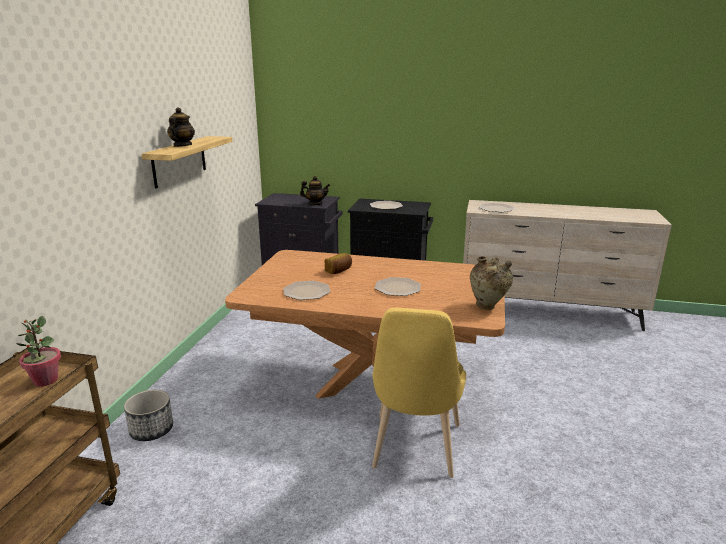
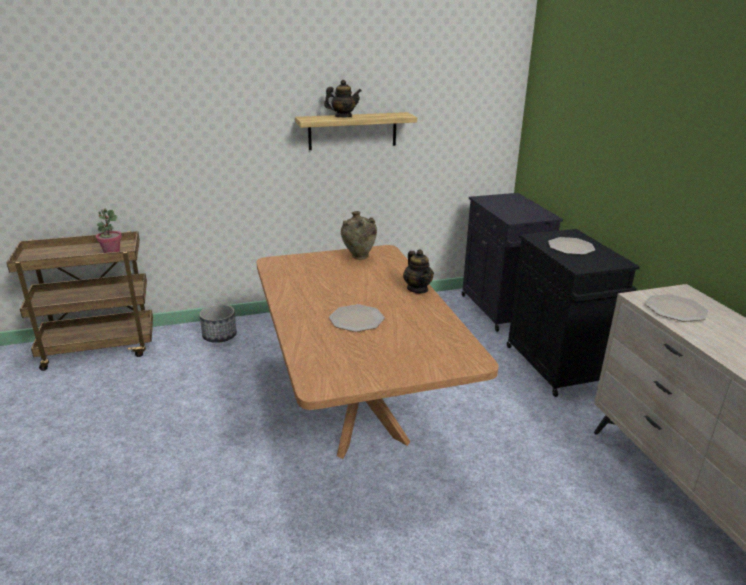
camera: 60 degrees right, 5 degrees up
(307, 291) = (304, 282): plate -> none
(315, 204) = (514, 216): teapot -> teapot (417, 289)
(339, 271) = (369, 281): bread -> none
(414, 450) = (273, 476): yellow chair -> none
(488, 307) = (354, 381): beige vase -> beige vase (359, 257)

